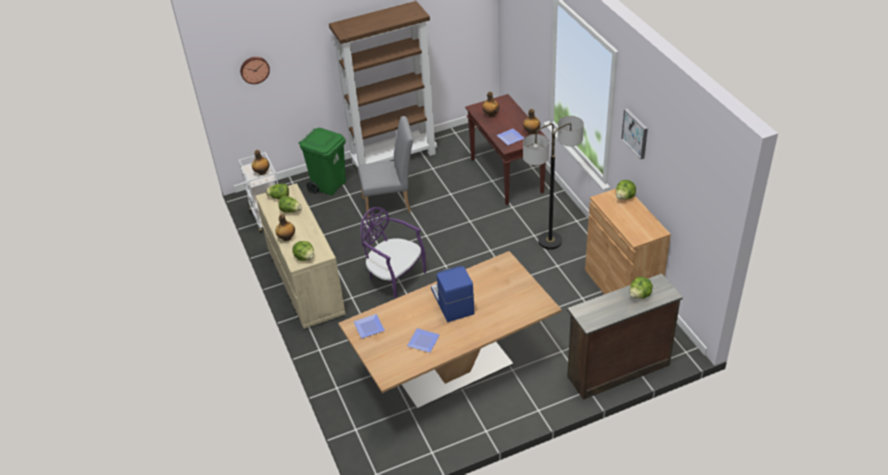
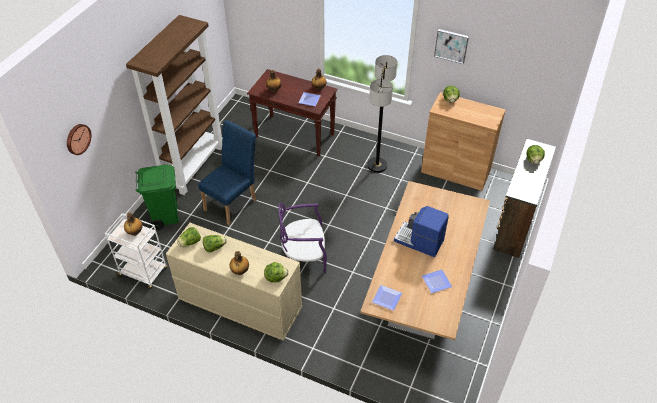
camera: 45 degrees left, 5 degrees up
(391, 204) = (233, 202): grey chair -> blue chair

